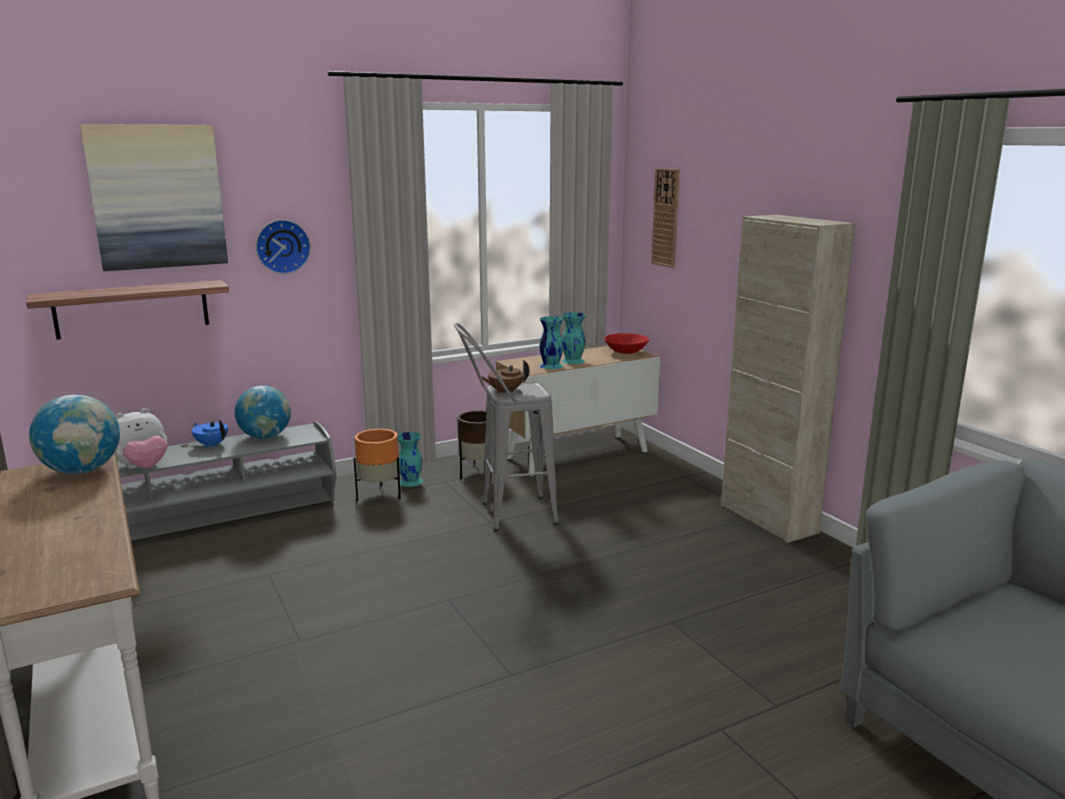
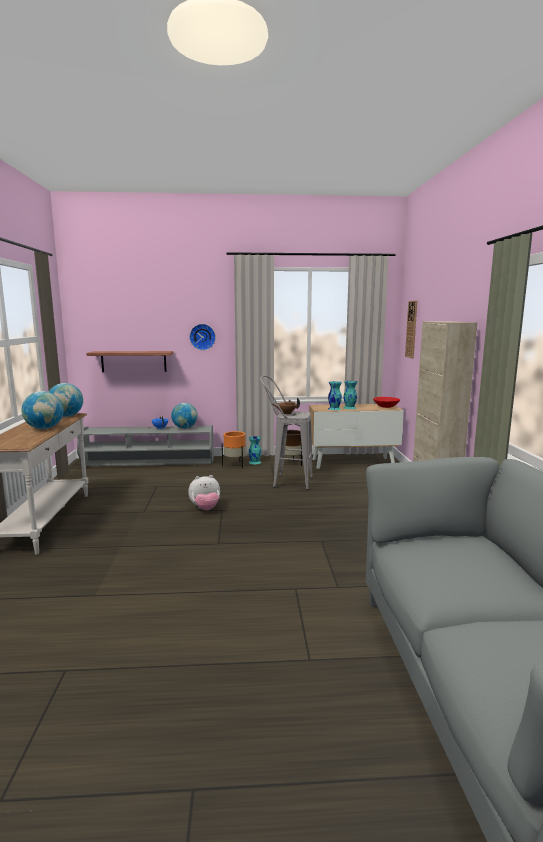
camera: 25 degrees right, 5 degrees down
(82, 517) = (45, 428): none -> globe
(142, 468) = (124, 432): plush toy -> plush toy (205, 509)
(157, 197) = (148, 311): picture -> none

